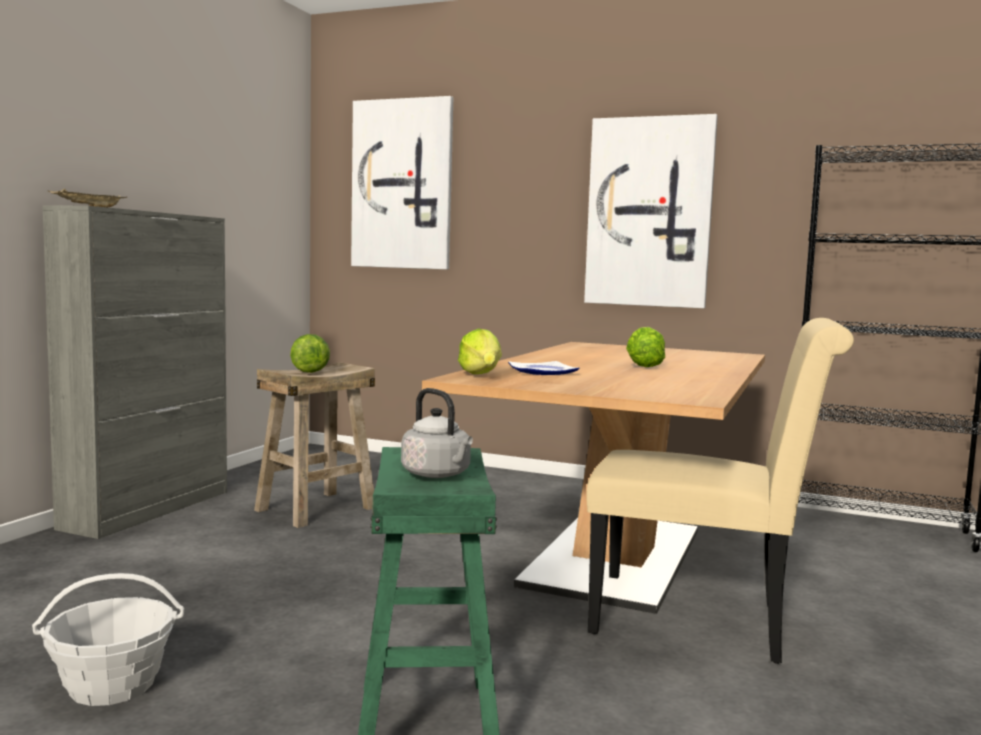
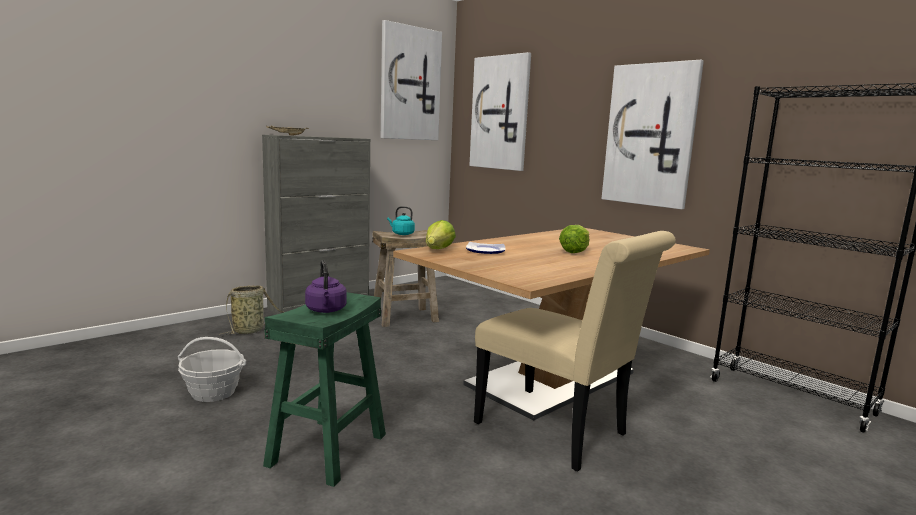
camera: 25 degrees right, 5 degrees up
(63, 570) = (250, 330): none -> basket
(256, 135) = (410, 84): none -> picture
(309, 370) = (401, 234): lettuce -> turquoise kettle
(438, 475) = (326, 310): grey kettle -> purple kettle

